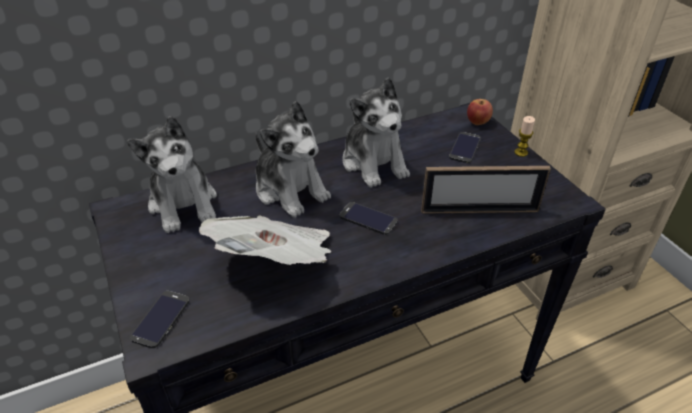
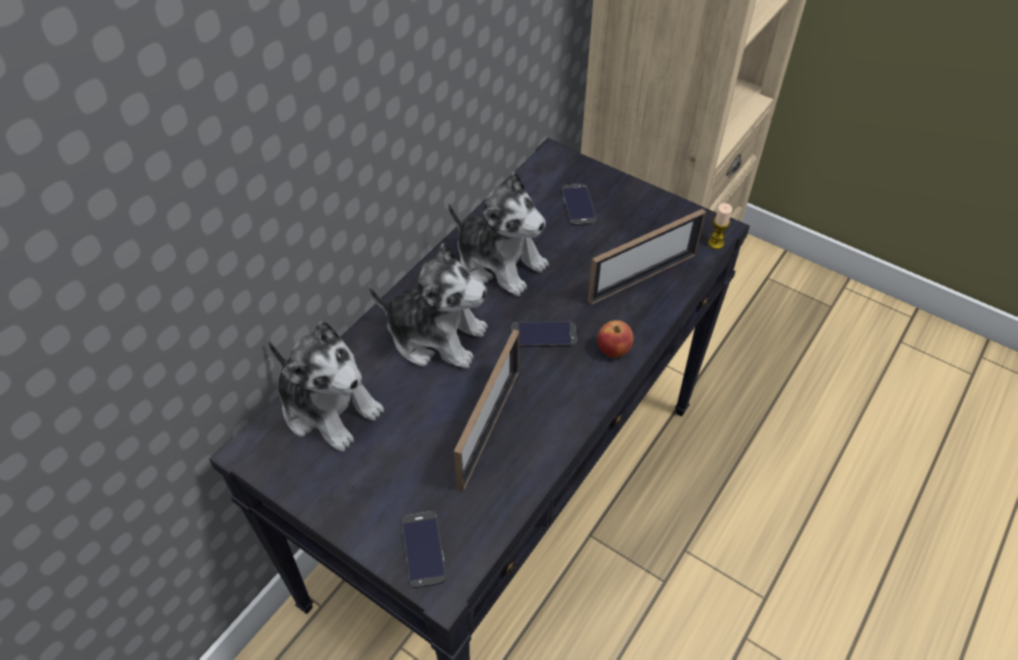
camera: 30 degrees left, 10 degrees up
(276, 262) = (489, 427): newspaper -> picture frame
(477, 122) = (569, 166): apple -> apple (613, 350)
(521, 152) = (636, 189): candle -> candle (715, 243)

